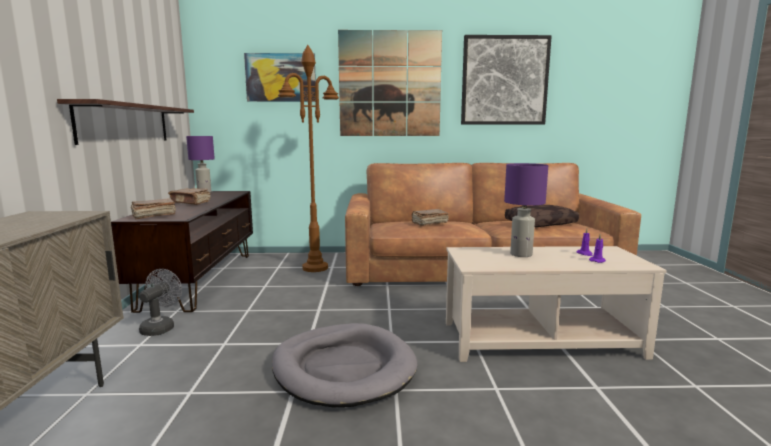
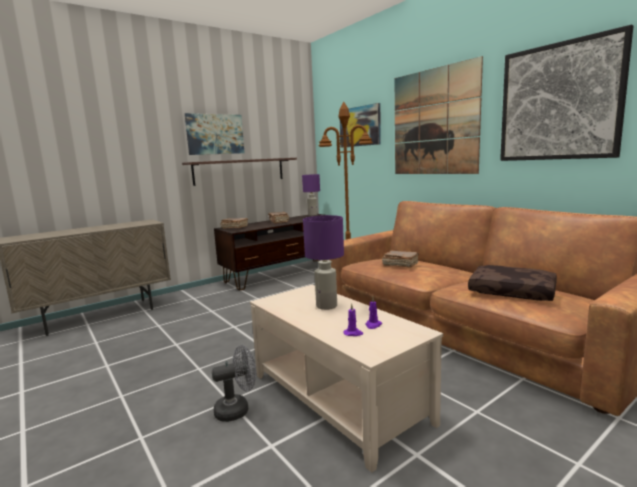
camera: 55 degrees right, 0 degrees up
(95, 55) = (215, 134): none -> picture
(161, 327) = (215, 293): grey fan -> grey fan (237, 409)
(343, 368) = (211, 346): grey dog bed -> none

